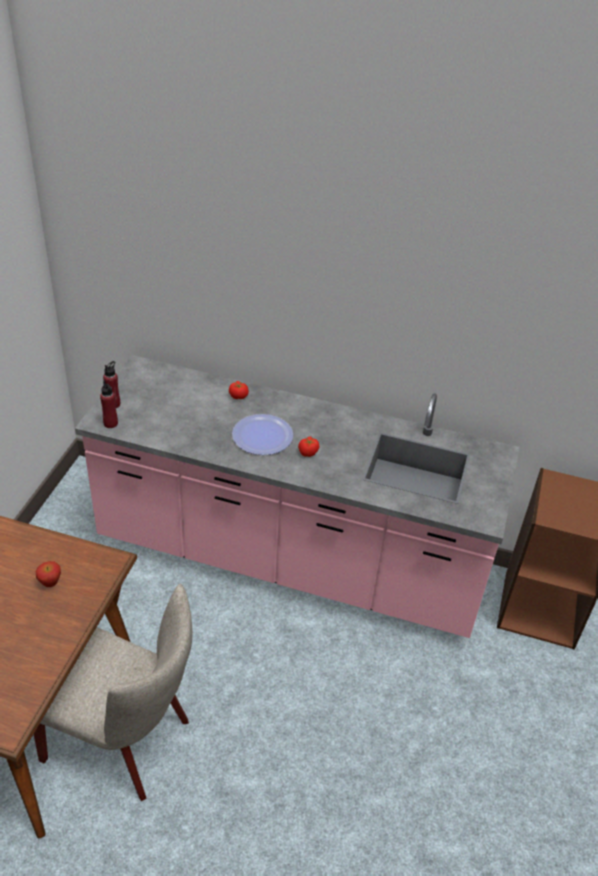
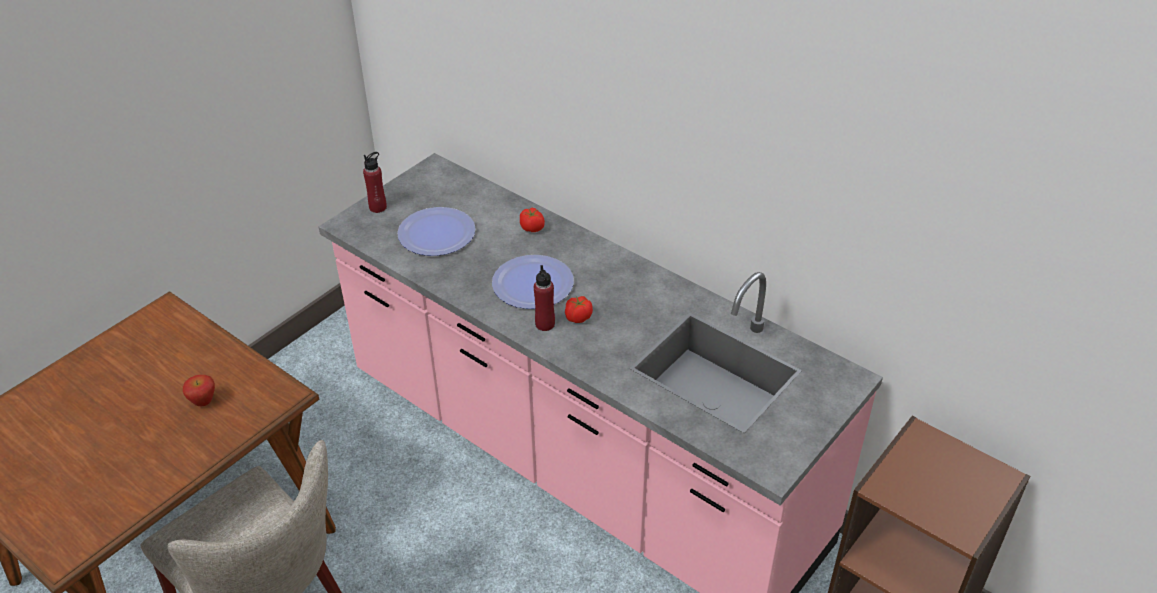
camera: 25 degrees right, 0 degrees up
(110, 423) = (361, 229): red bottle -> red bottle (545, 324)
(170, 414) = (436, 233): none -> plate

